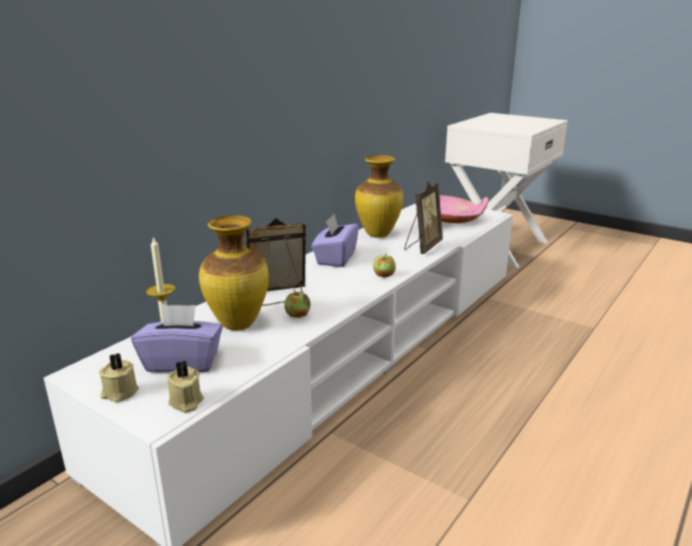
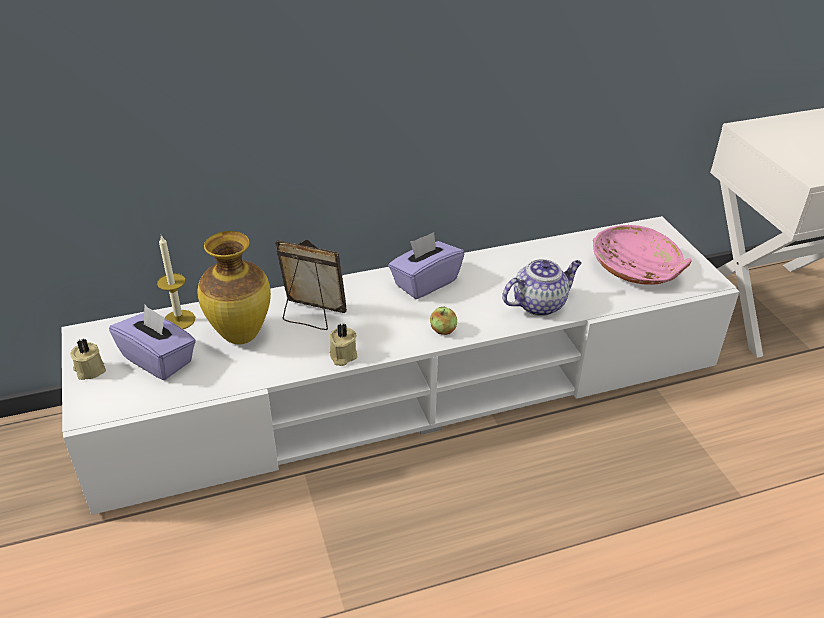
camera: 35 degrees right, 15 degrees up
(186, 402) = (119, 404): beige candle -> beige candle (342, 356)
(297, 315) = (301, 348): apple -> none
(378, 235) = (515, 263): vase -> none
(422, 247) = (539, 304): picture frame -> teapot

